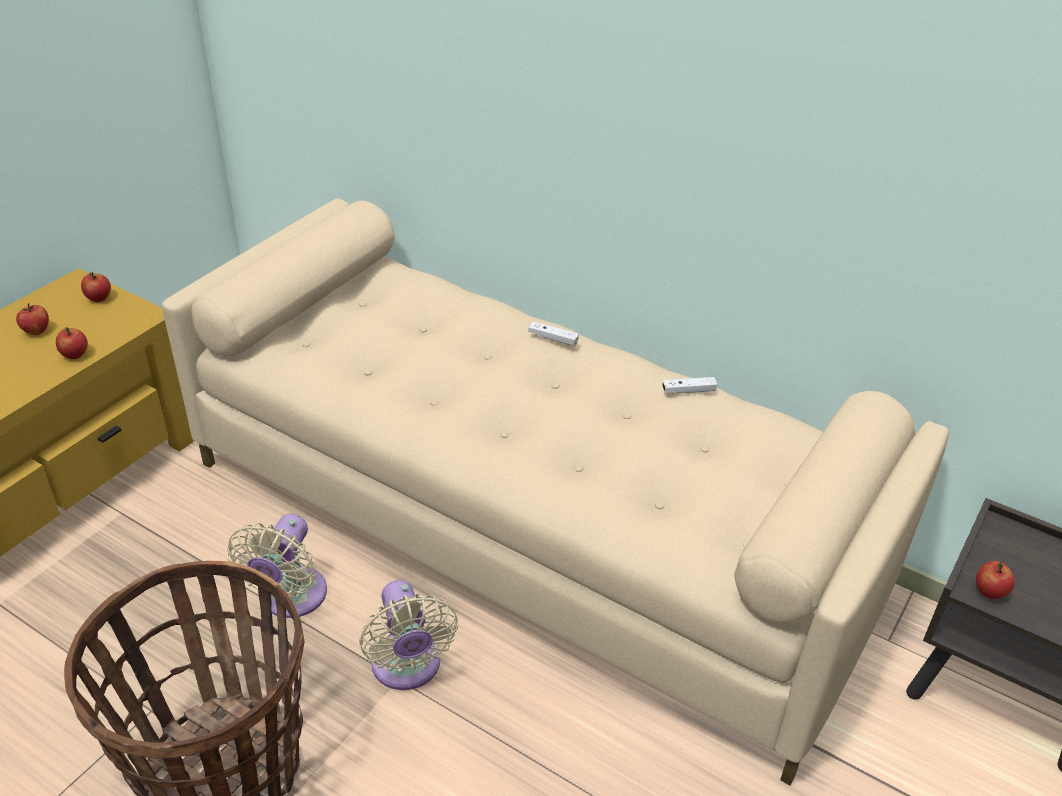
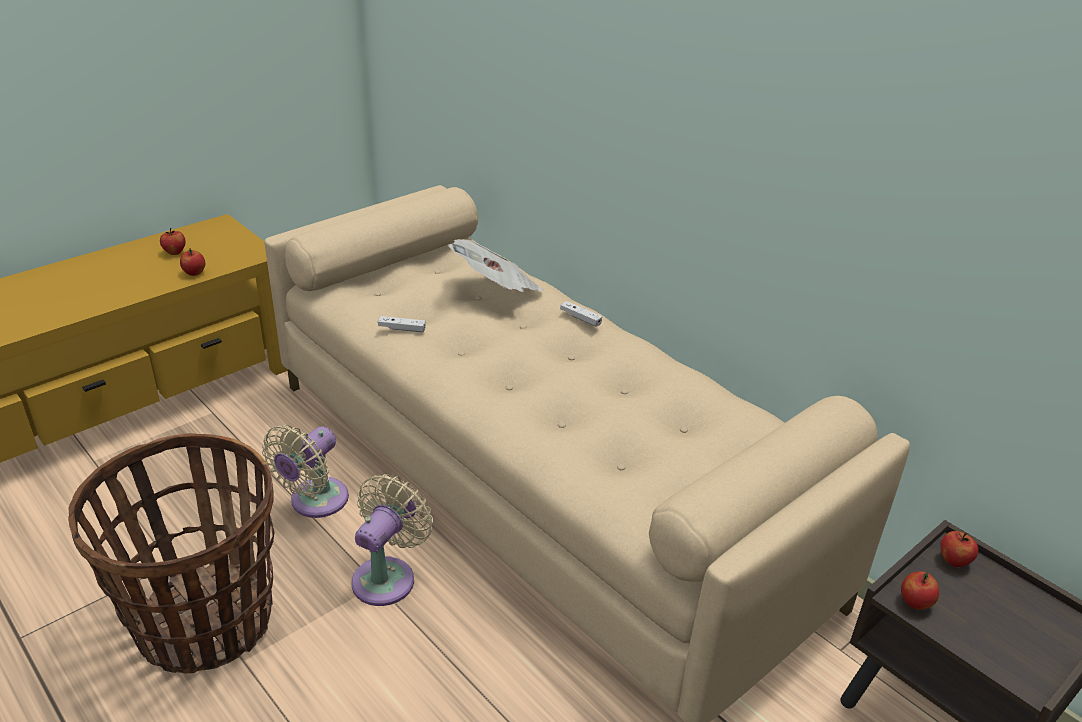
camera: 15 degrees right, 5 degrees down
(99, 298) = (232, 237): apple -> apple (954, 561)
(407, 668) = (387, 576): beige fan -> beige fan turned 150 degrees counterclockwise
(446, 317) = (496, 288): none -> newspaper
(688, 390) = (683, 377): white game controller -> white game controller (402, 329)

